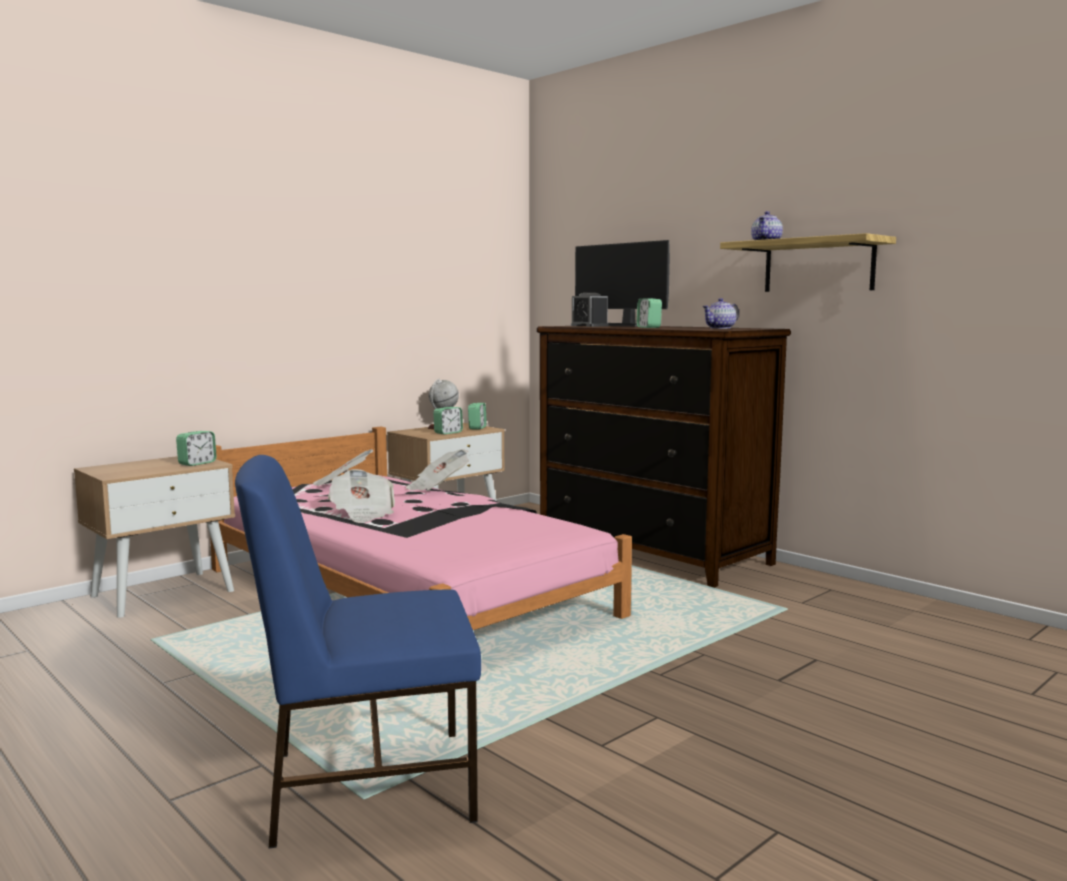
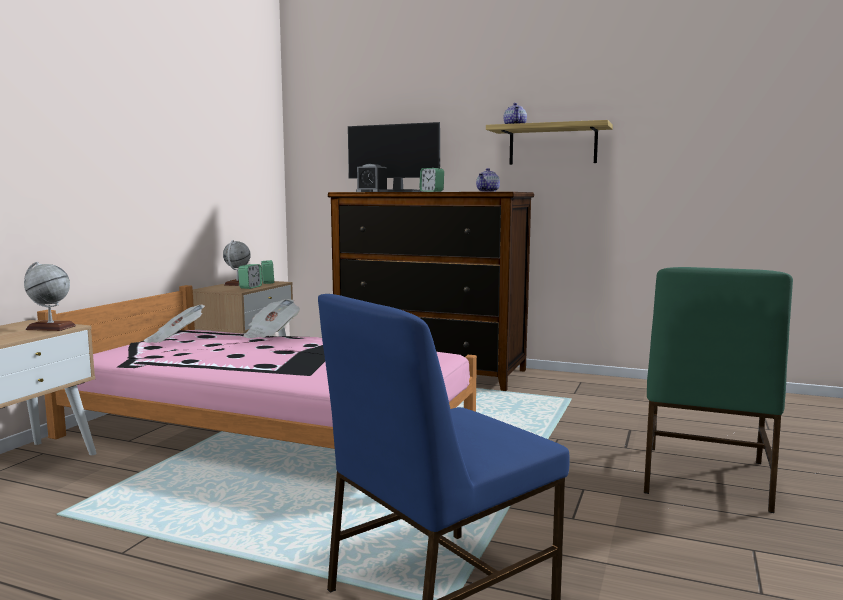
camera: 25 degrees left, 0 degrees up
(197, 463) = (50, 328): alarm clock -> globe
(362, 514) = (236, 362): newspaper -> none
(834, 736) = (703, 478): none -> green chair

